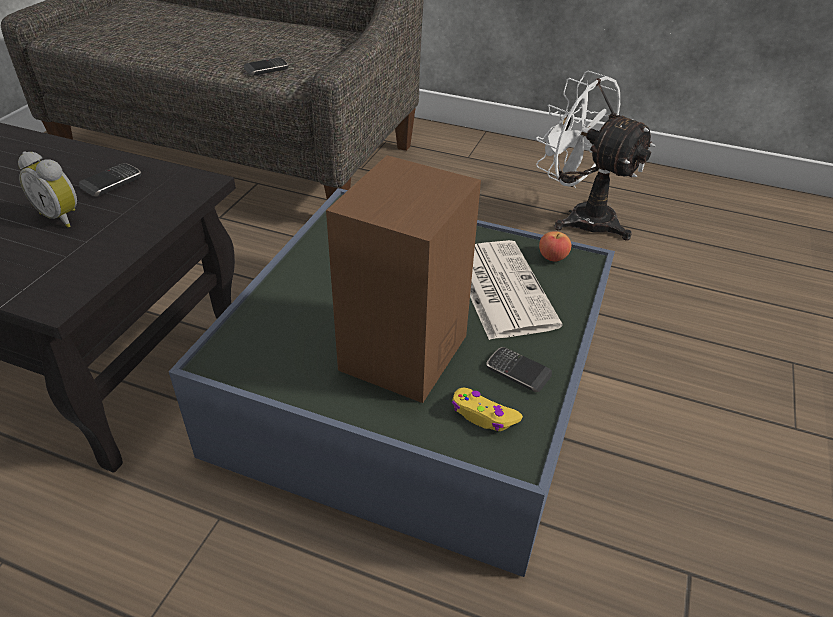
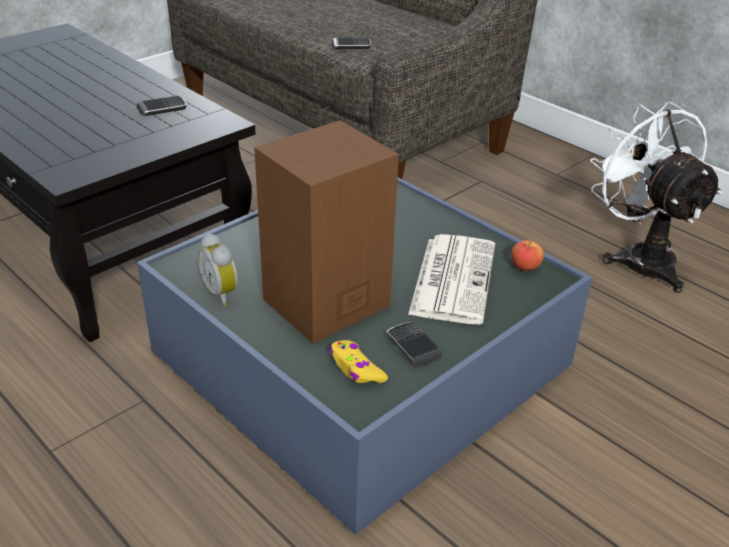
camera: 25 degrees right, 5 degrees down
(62, 217) = (111, 124): alarm clock -> alarm clock (223, 293)

